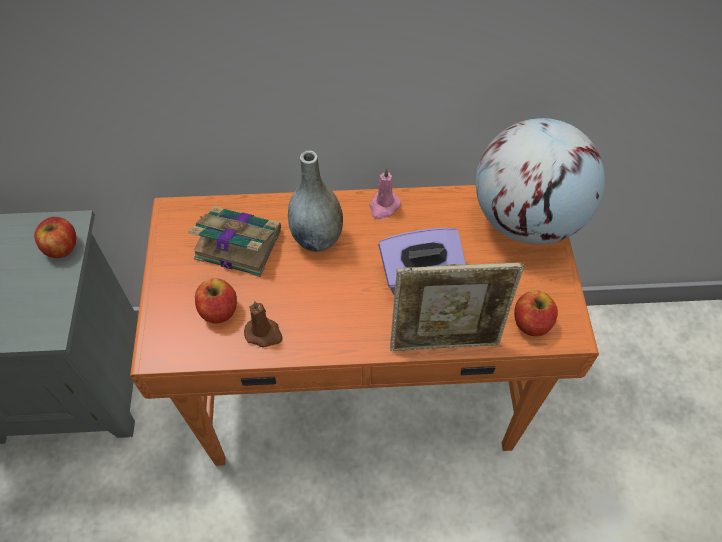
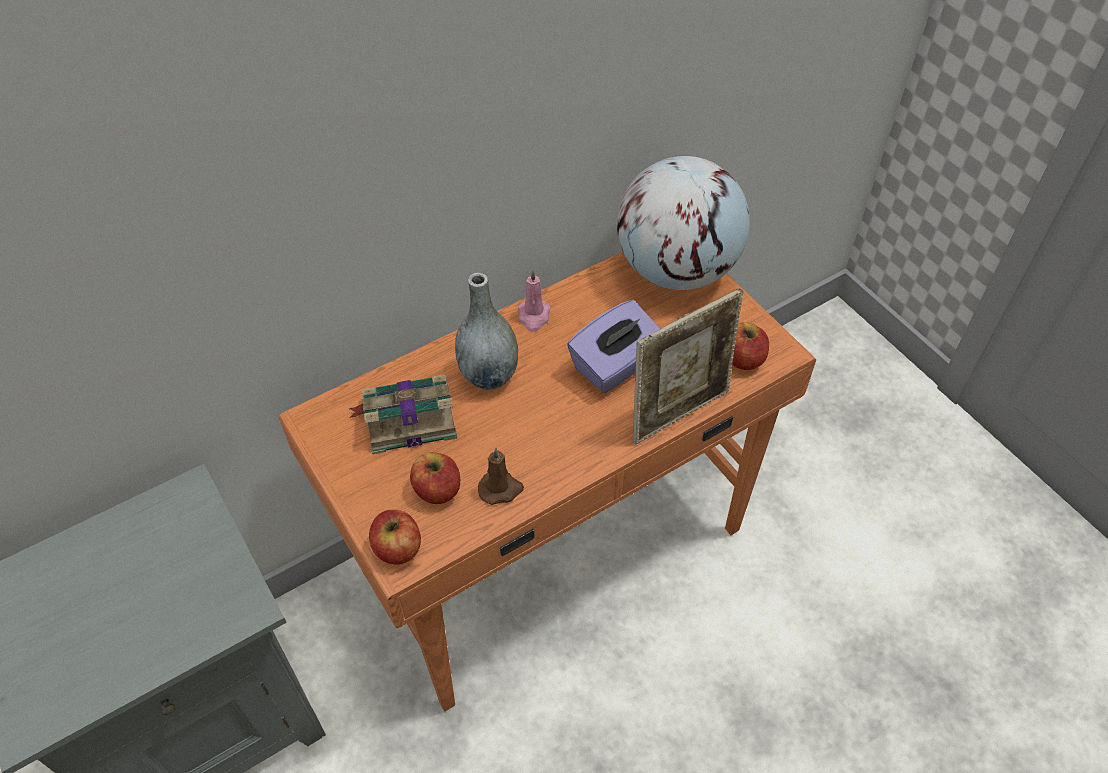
camera: 30 degrees left, 5 degrees down
(61, 247) = (197, 517): apple -> apple (397, 548)

